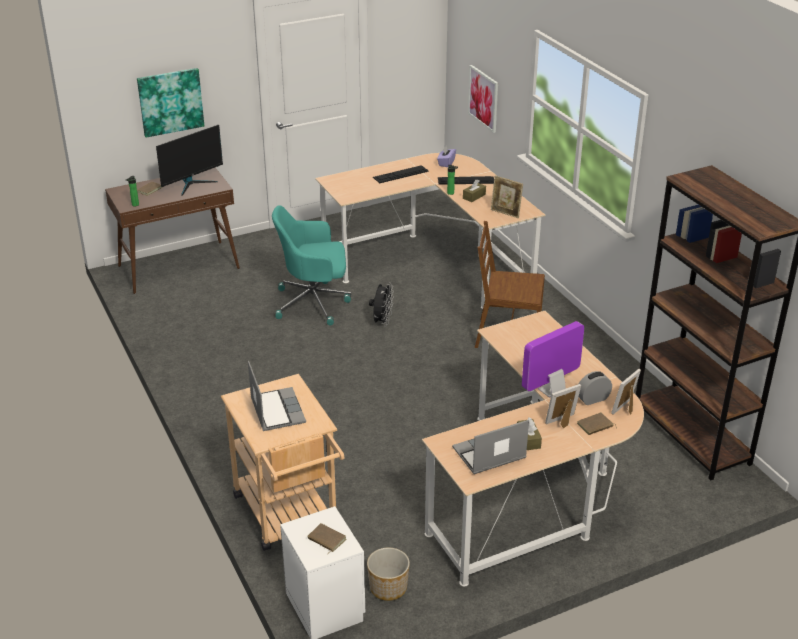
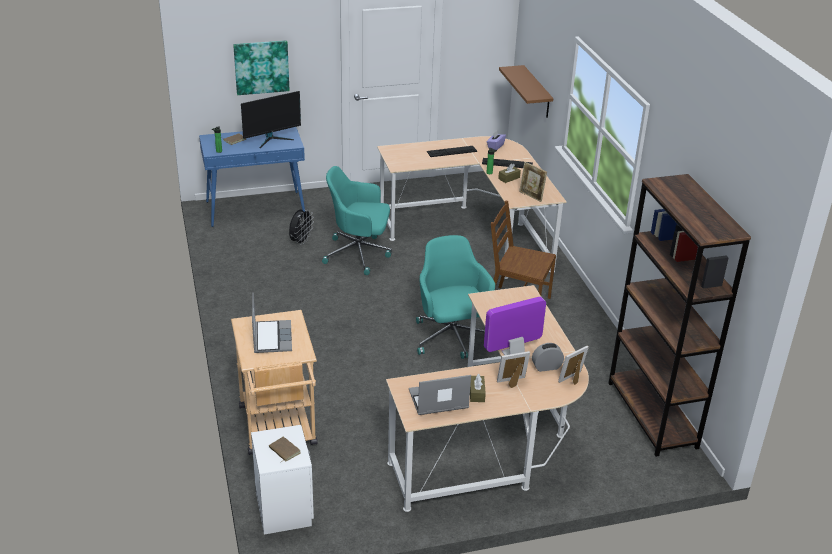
camera: 10 degrees right, 0 degrees up
(179, 267) = (256, 209): brown console table -> blue console table
(382, 321) = (412, 278): black fan -> black fan (300, 241)
(388, 588) = (342, 502): planter -> none
(448, 383) = (451, 338): none -> turquoise office chair
(483, 98) = (537, 92): picture -> brown shelf
(595, 426) = (540, 390): brown book -> none

